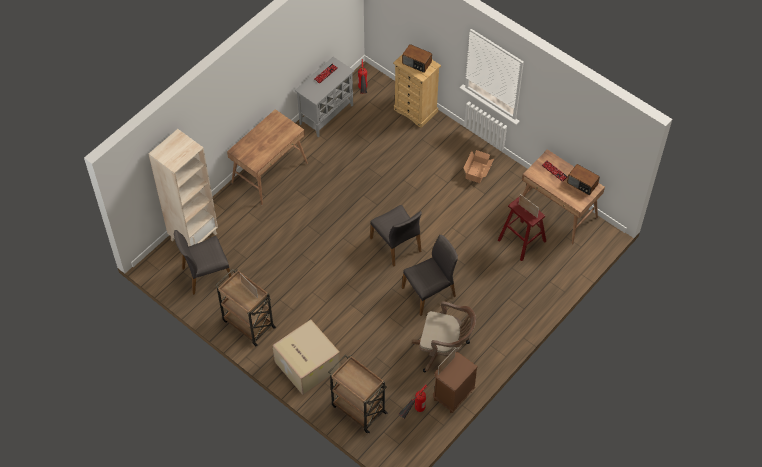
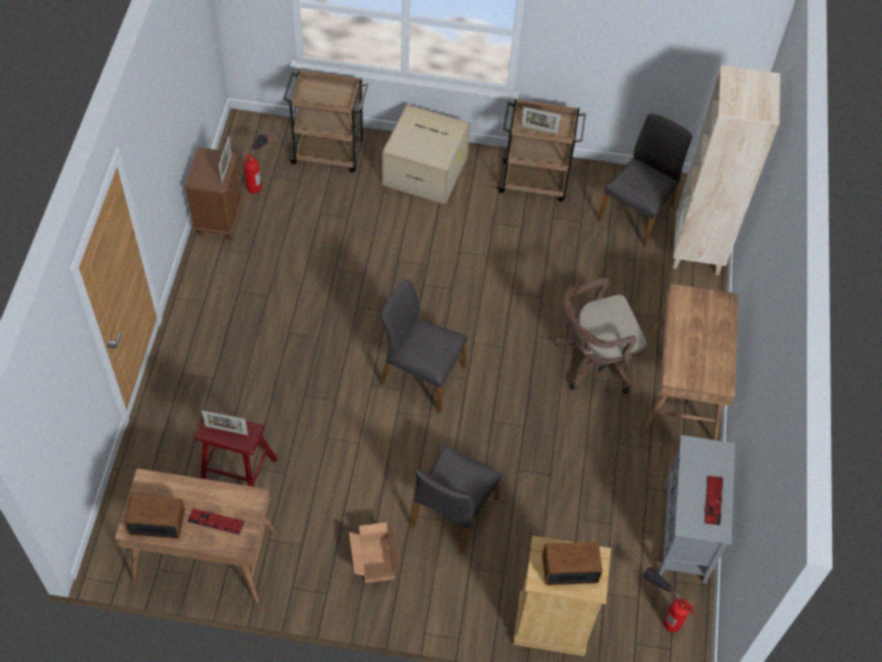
camera: 145 degrees right, 0 degrees up
(429, 292) = (330, 331): grey chair -> grey chair (452, 513)
(444, 351) = (262, 265): brown office chair -> brown office chair (594, 360)

